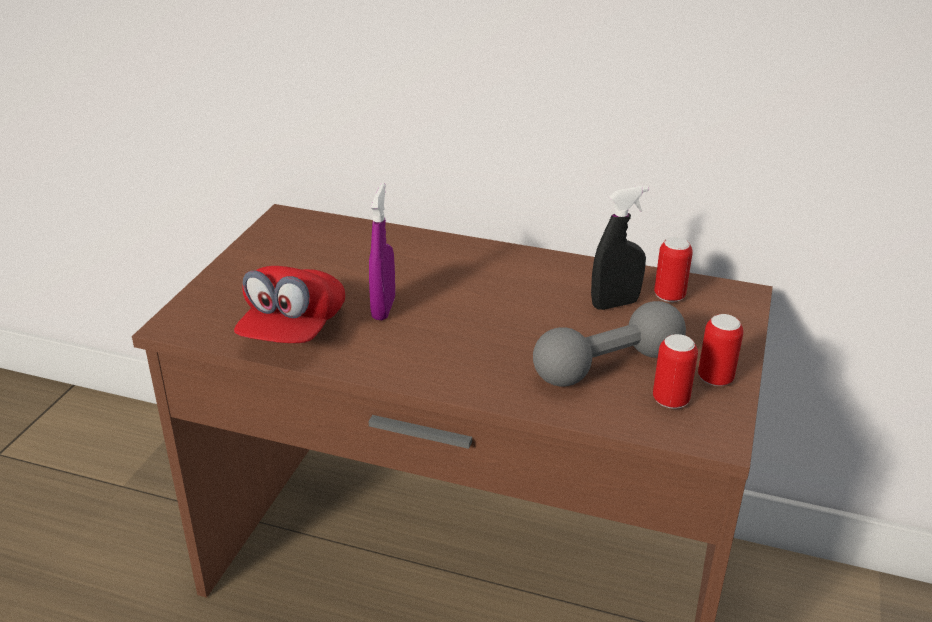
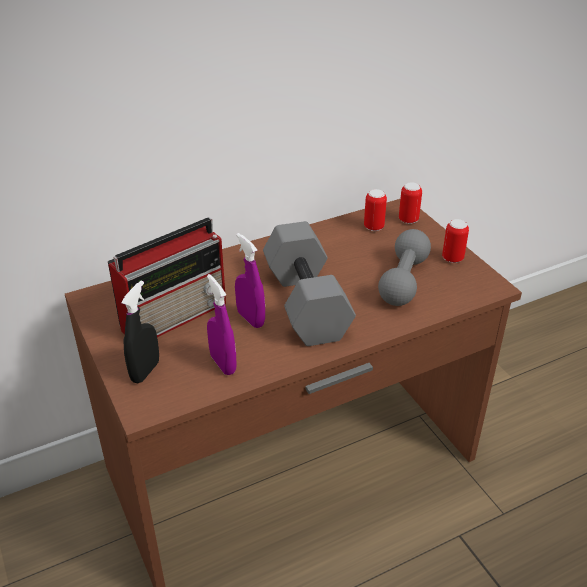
camera: 45 degrees left, 5 degrees up
(293, 330) = (223, 364): red cap -> purple spray bottle
(327, 268) = (176, 315): none -> radio
(459, 324) = (304, 303): none -> grey dumbbell
(615, 304) = (357, 246): black spray bottle -> black spray bottle (145, 371)
(670, 400) = (452, 281): can -> can (408, 220)

